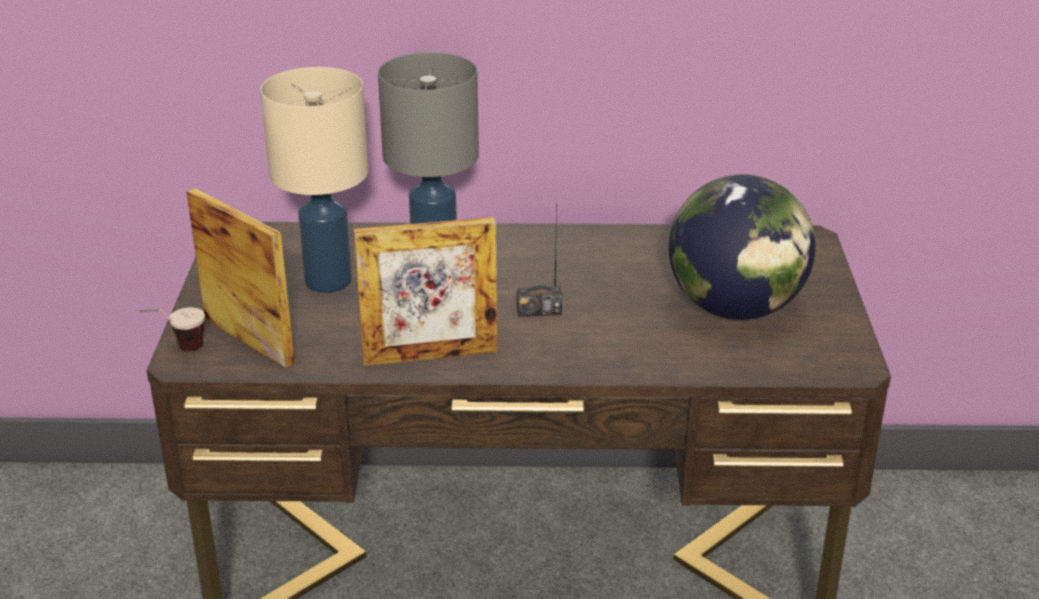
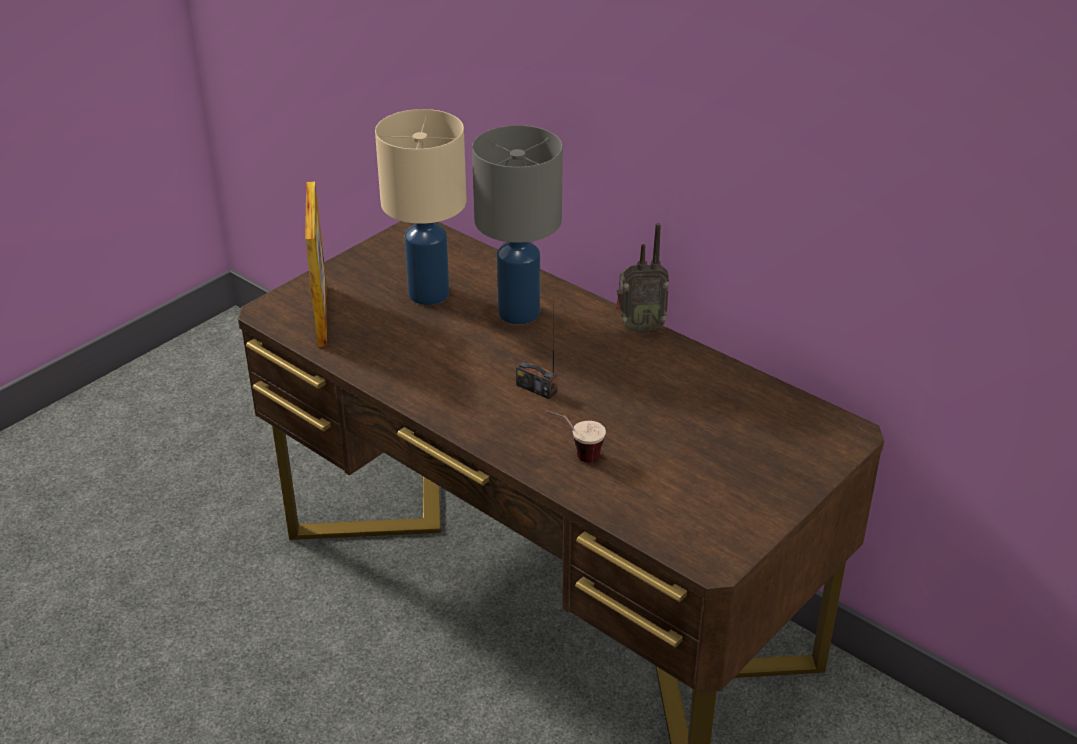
camera: 40 degrees right, 5 degrees up
(177, 350) = (274, 301): cup -> cup (574, 455)
(430, 356) = (416, 385): picture frame -> none
(552, 232) = (639, 327): none -> radio
(736, 309) = (690, 462): globe -> none

